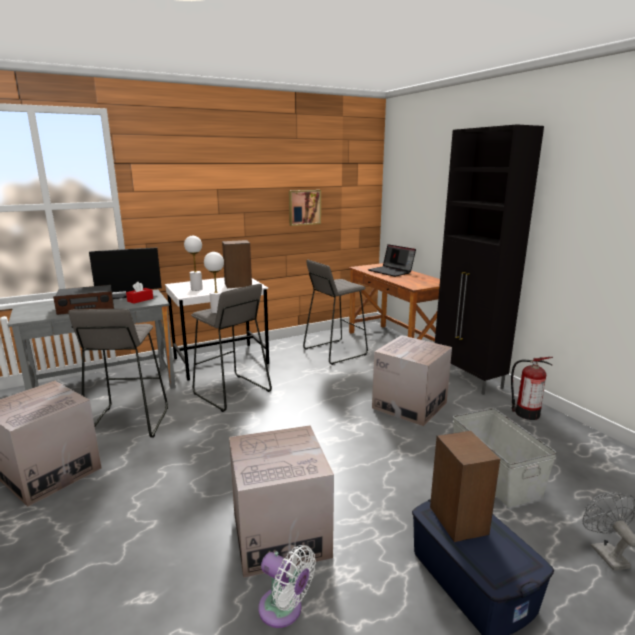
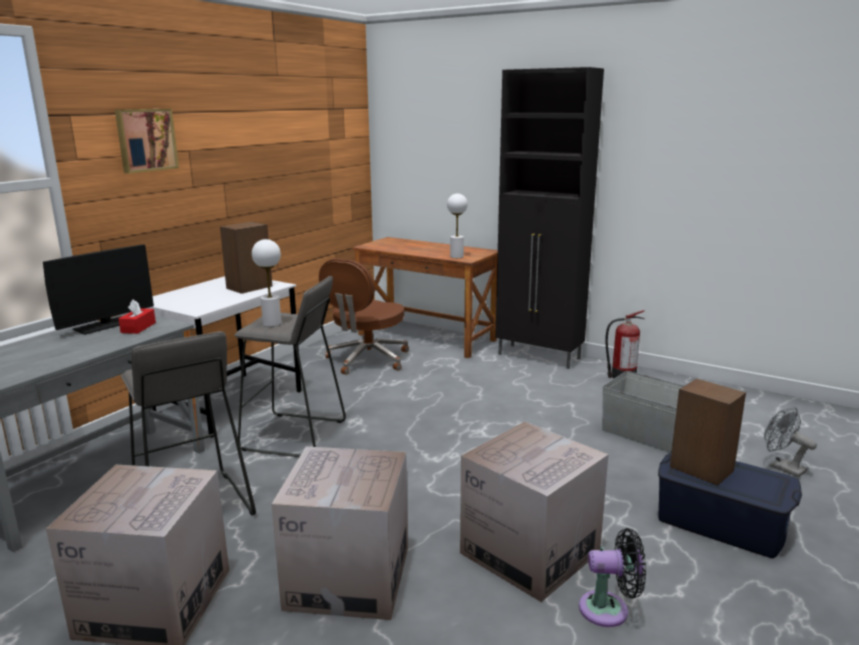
camera: 30 degrees left, 0 degrees up
(86, 307) = (67, 351): radio -> none
(197, 289) = (198, 300): white table lamp -> white table lamp (457, 256)
(284, 610) = (609, 609): white fan -> black fan
(304, 207) = (292, 171): picture -> picture (146, 140)
(334, 351) = (367, 360): grey stool -> brown office chair
(391, 271) = (412, 246): laptop -> none
(409, 405) = (513, 396): cardboard box -> cardboard box (348, 577)

